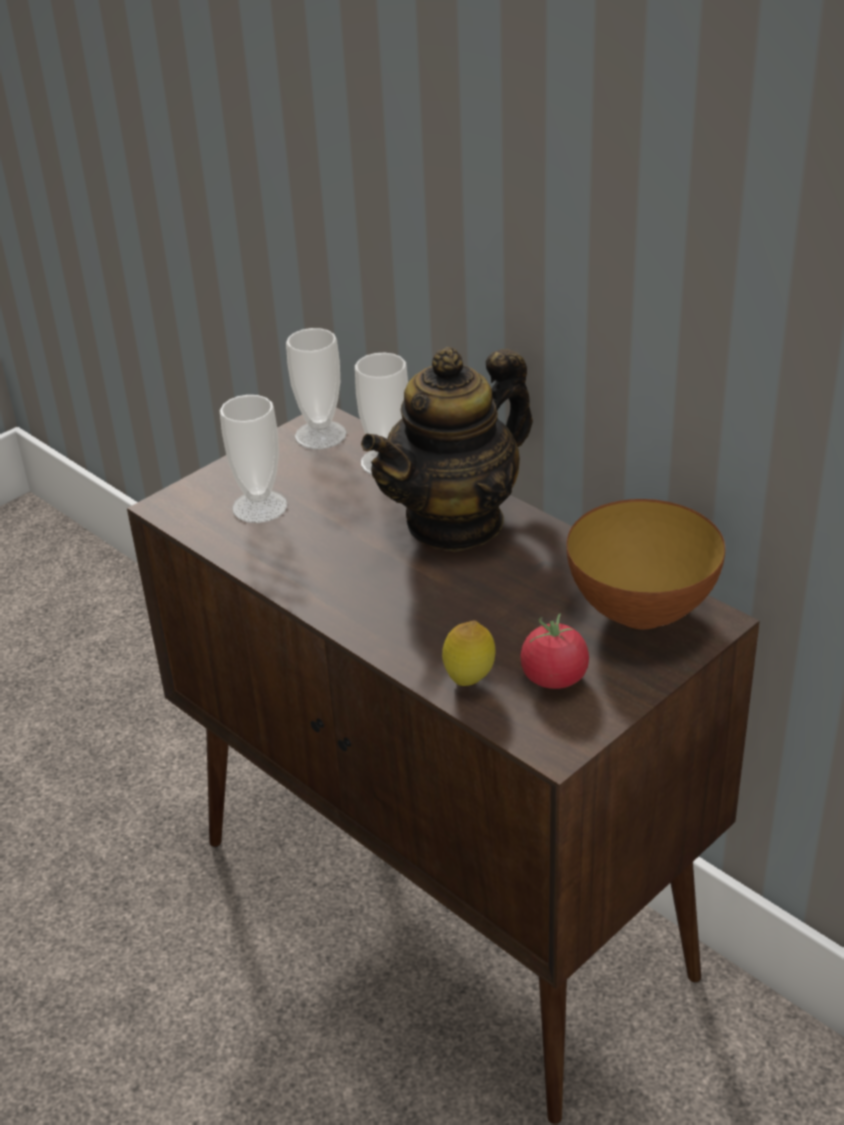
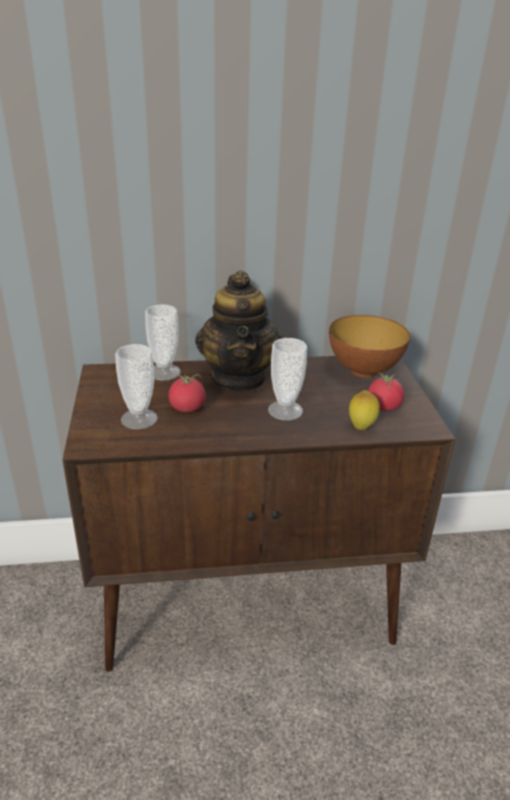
camera: 55 degrees left, 5 degrees down
(320, 435) = (109, 377): cup -> cup (285, 410)
(327, 524) = (187, 408): none -> tomato

